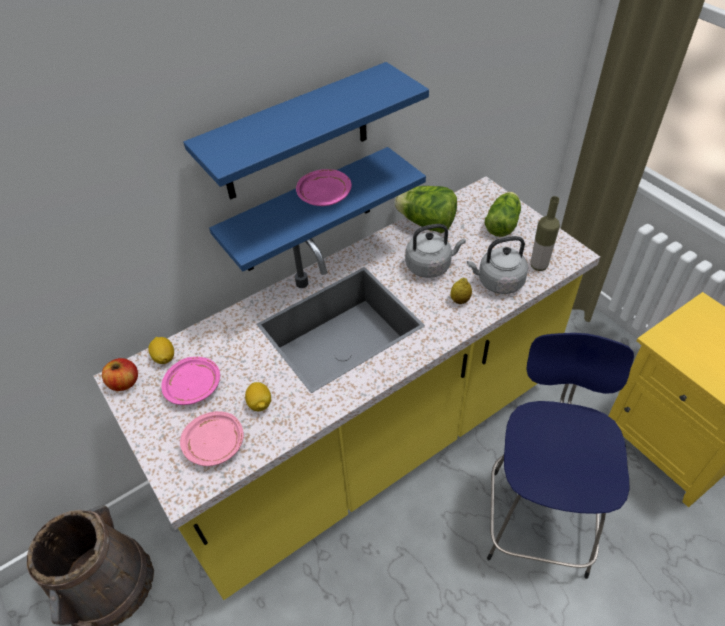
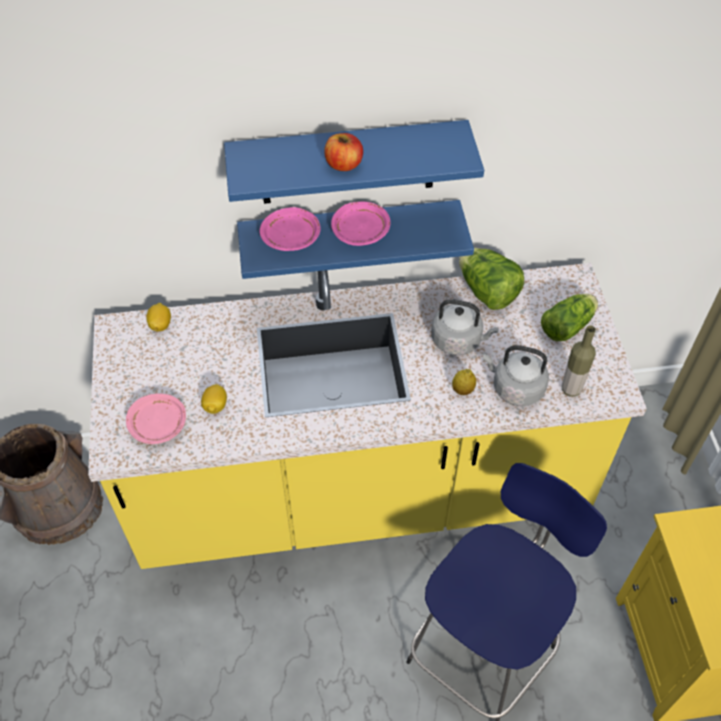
camera: 25 degrees right, 5 degrees up
(124, 382) = (116, 333): apple -> apple (344, 164)
(194, 386) = (170, 363): pink plate -> pink plate (291, 237)

